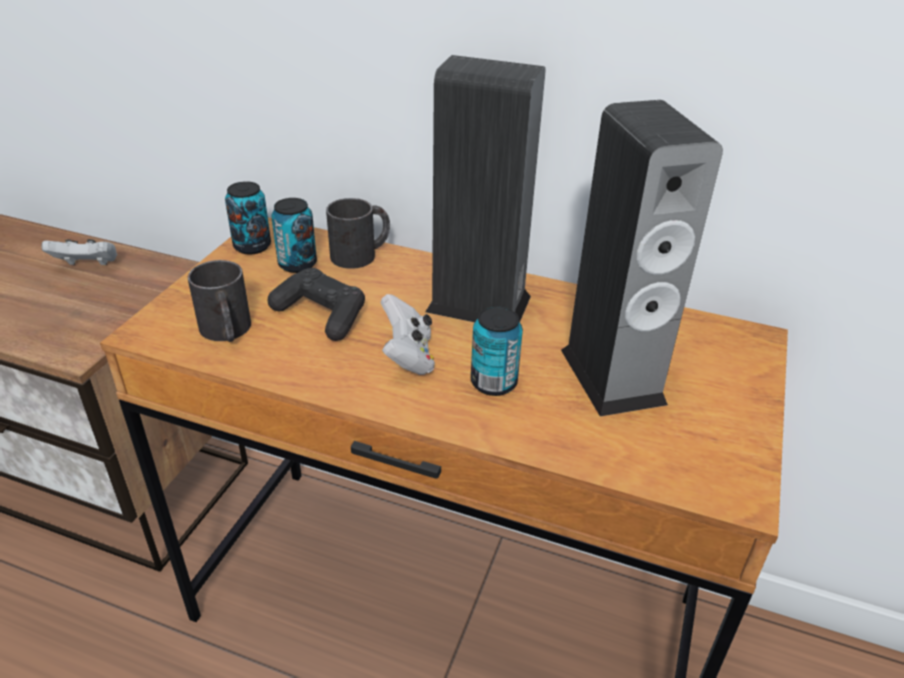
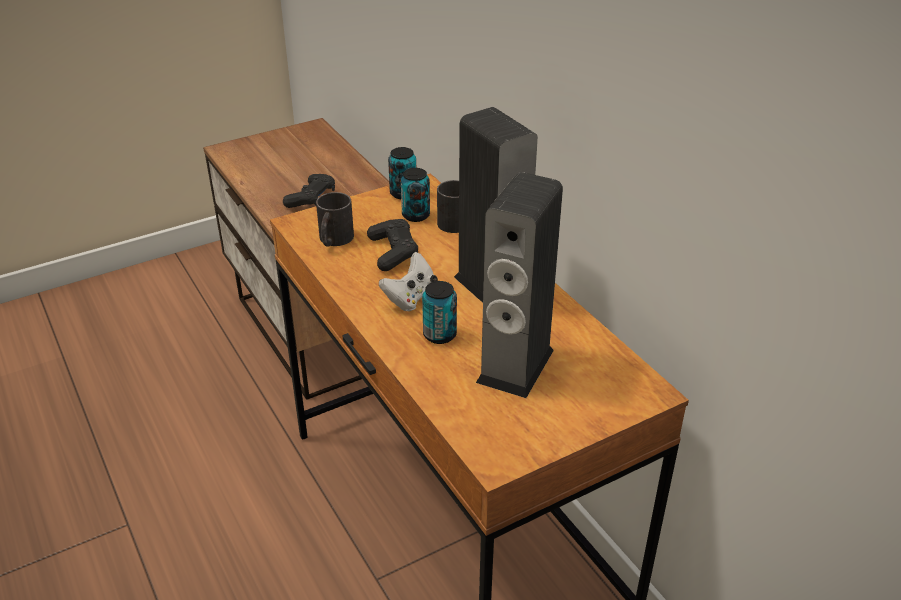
camera: 40 degrees right, 0 degrees up
(83, 308) = (311, 198): none -> black game controller
(88, 266) = (338, 172): white game controller -> none

